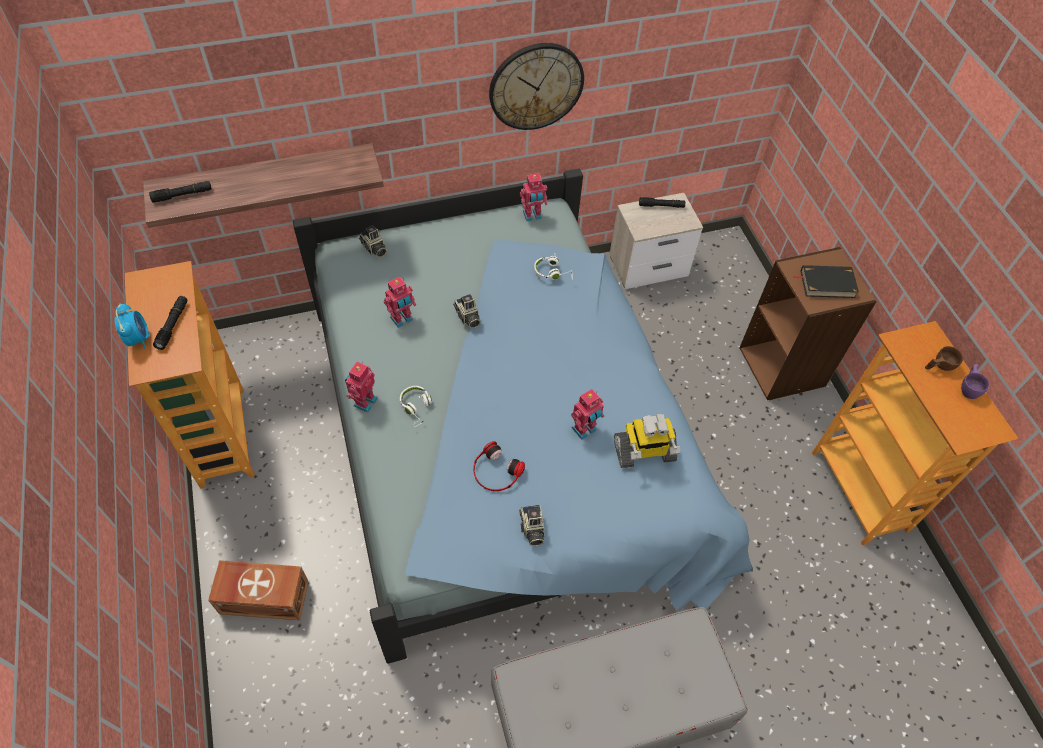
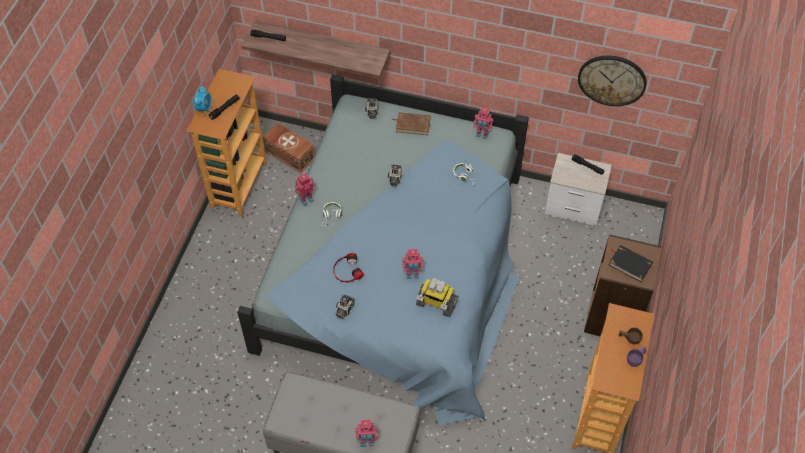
camera: 35 degrees right, 0 degrees up
(263, 596) = (208, 283): brown storage box -> brown storage box (289, 154)
(402, 319) = (358, 162): toy robot -> toy robot (367, 442)
(439, 241) = (413, 125): none -> brown book
(536, 86) = (501, 55): wall clock -> wall clock (612, 80)

